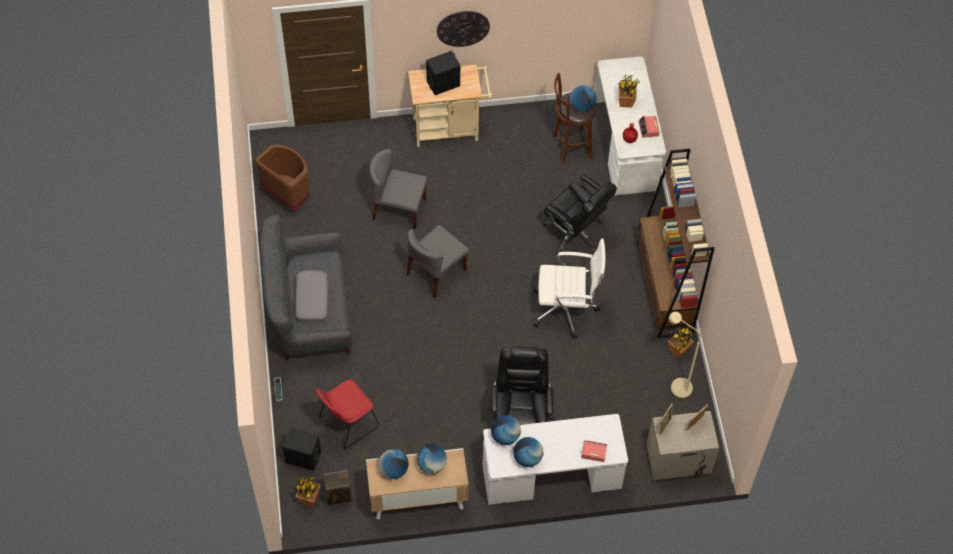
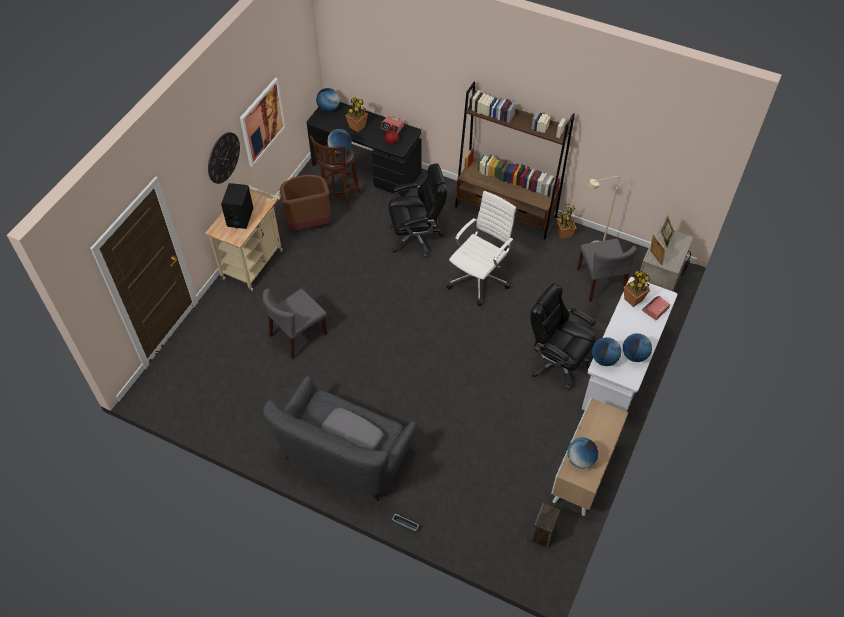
camera: 55 degrees left, 5 degrees down
(287, 196) = (214, 408): brown trash can -> brown trash can (308, 224)
(303, 457) = (486, 541): black speaker -> none
(309, 498) = (531, 559): potted plant -> potted plant (633, 299)
(347, 423) = (475, 487): red chair -> none
(432, 465) = (593, 428): globe -> globe (328, 109)
(436, 272) = (379, 343): grey chair -> grey chair (601, 282)
(532, 28) = (262, 122): none -> picture
(625, 145) = (366, 168): white desk -> black desk

